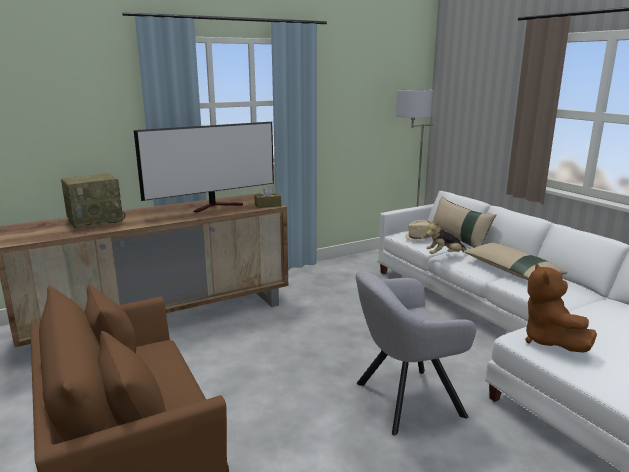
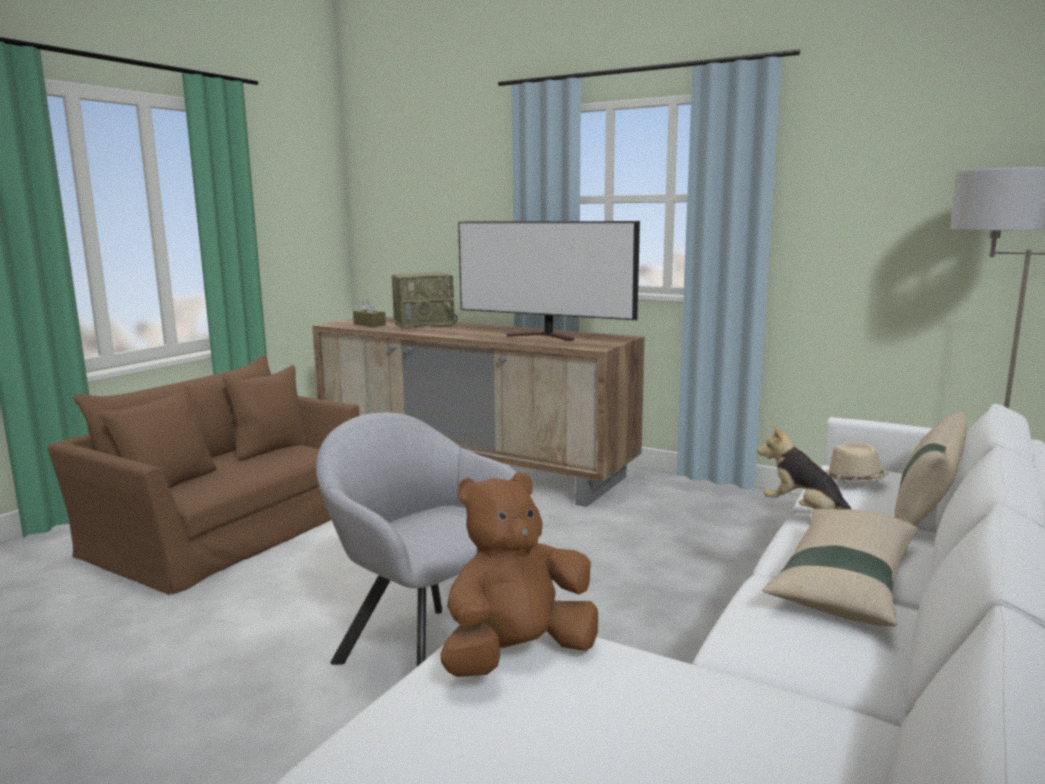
camera: 60 degrees right, 5 degrees down
(96, 220) = (424, 325): radio -> radio turned 45 degrees counterclockwise
(267, 205) = (591, 346): brown tissue box -> brown tissue box (369, 324)

